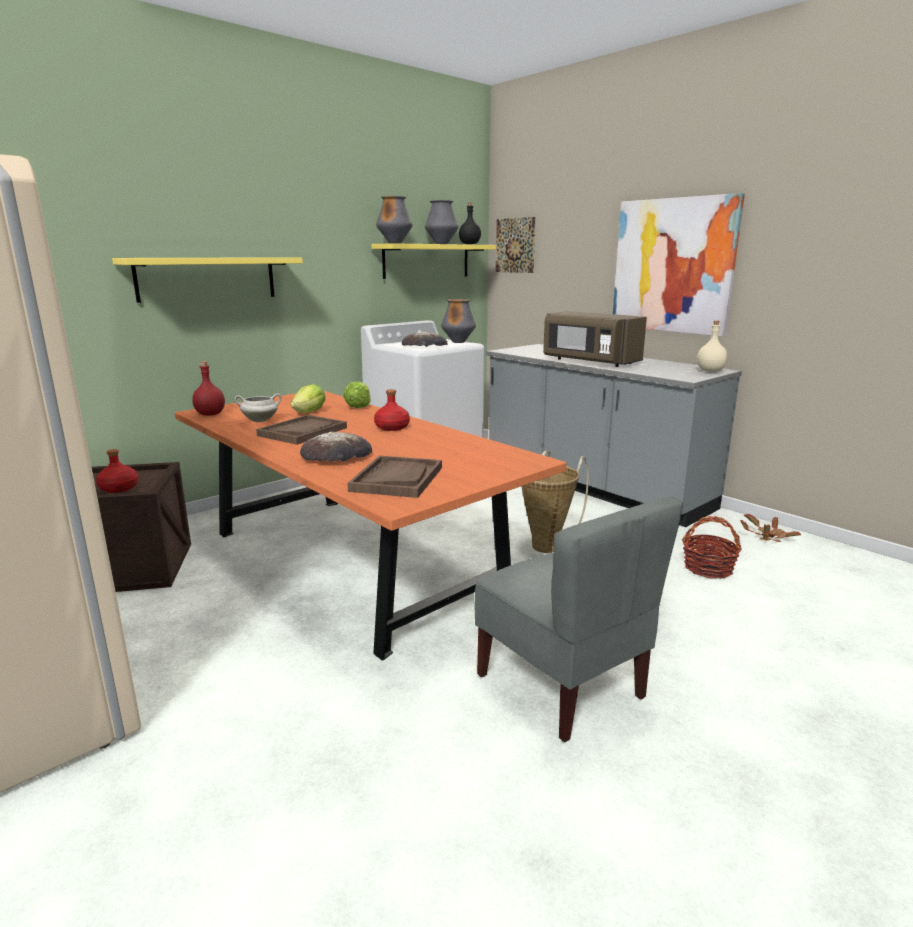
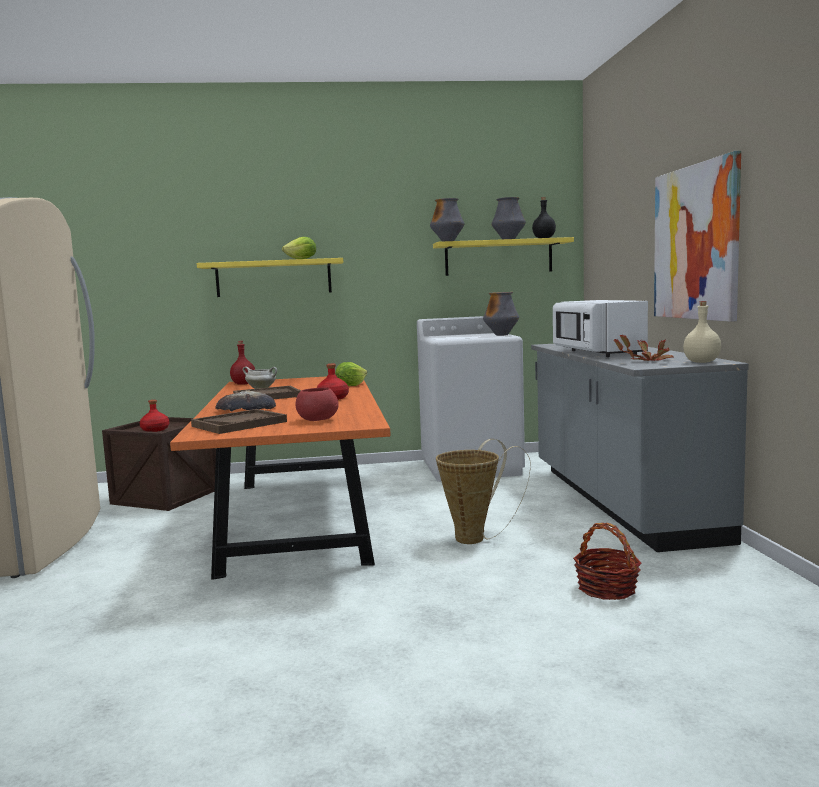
camera: 35 degrees right, 10 degrees down
(310, 412) = (307, 386): lettuce -> lettuce (302, 259)
(424, 346) = (457, 337): bread -> none
(467, 461) = (317, 420): none -> red bowl
(515, 245) = (597, 236): picture -> none
(562, 685) = (298, 628): grey chair -> none
(589, 361) = (596, 353): brown microwave -> white microwave
(767, 537) = (747, 580): potted plant -> potted plant (647, 361)

